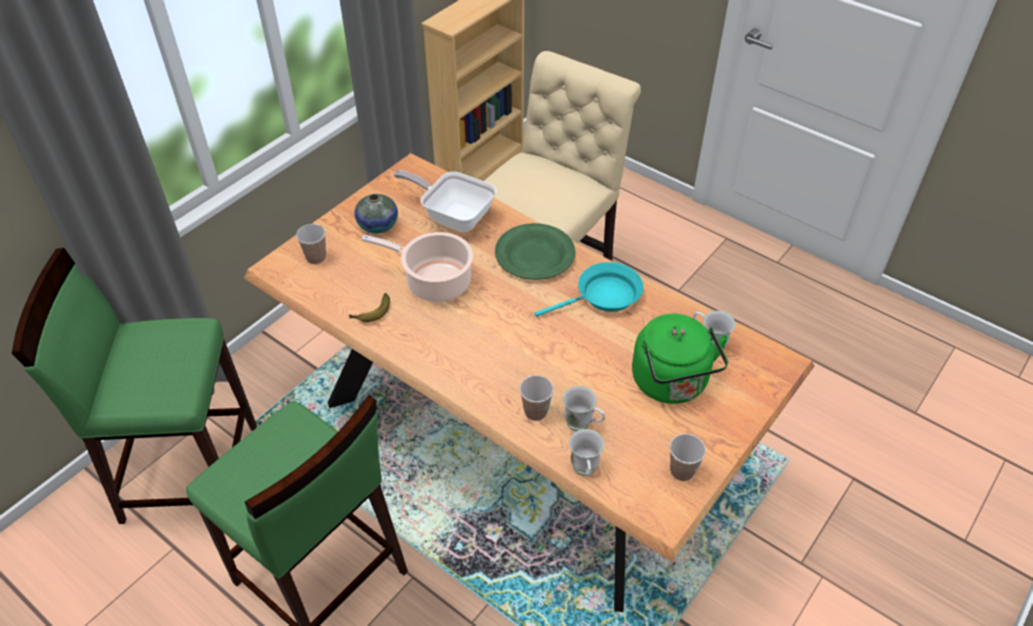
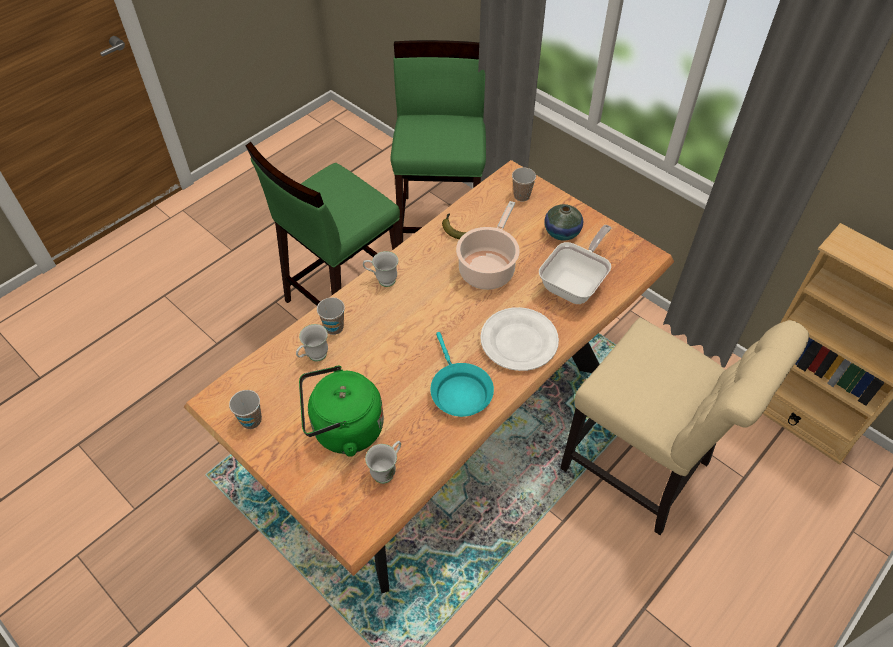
camera: 95 degrees right, 5 degrees up
(535, 255) = (518, 342): green plate -> white plate
(585, 471) = (269, 353): white mug -> white mug (382, 280)

